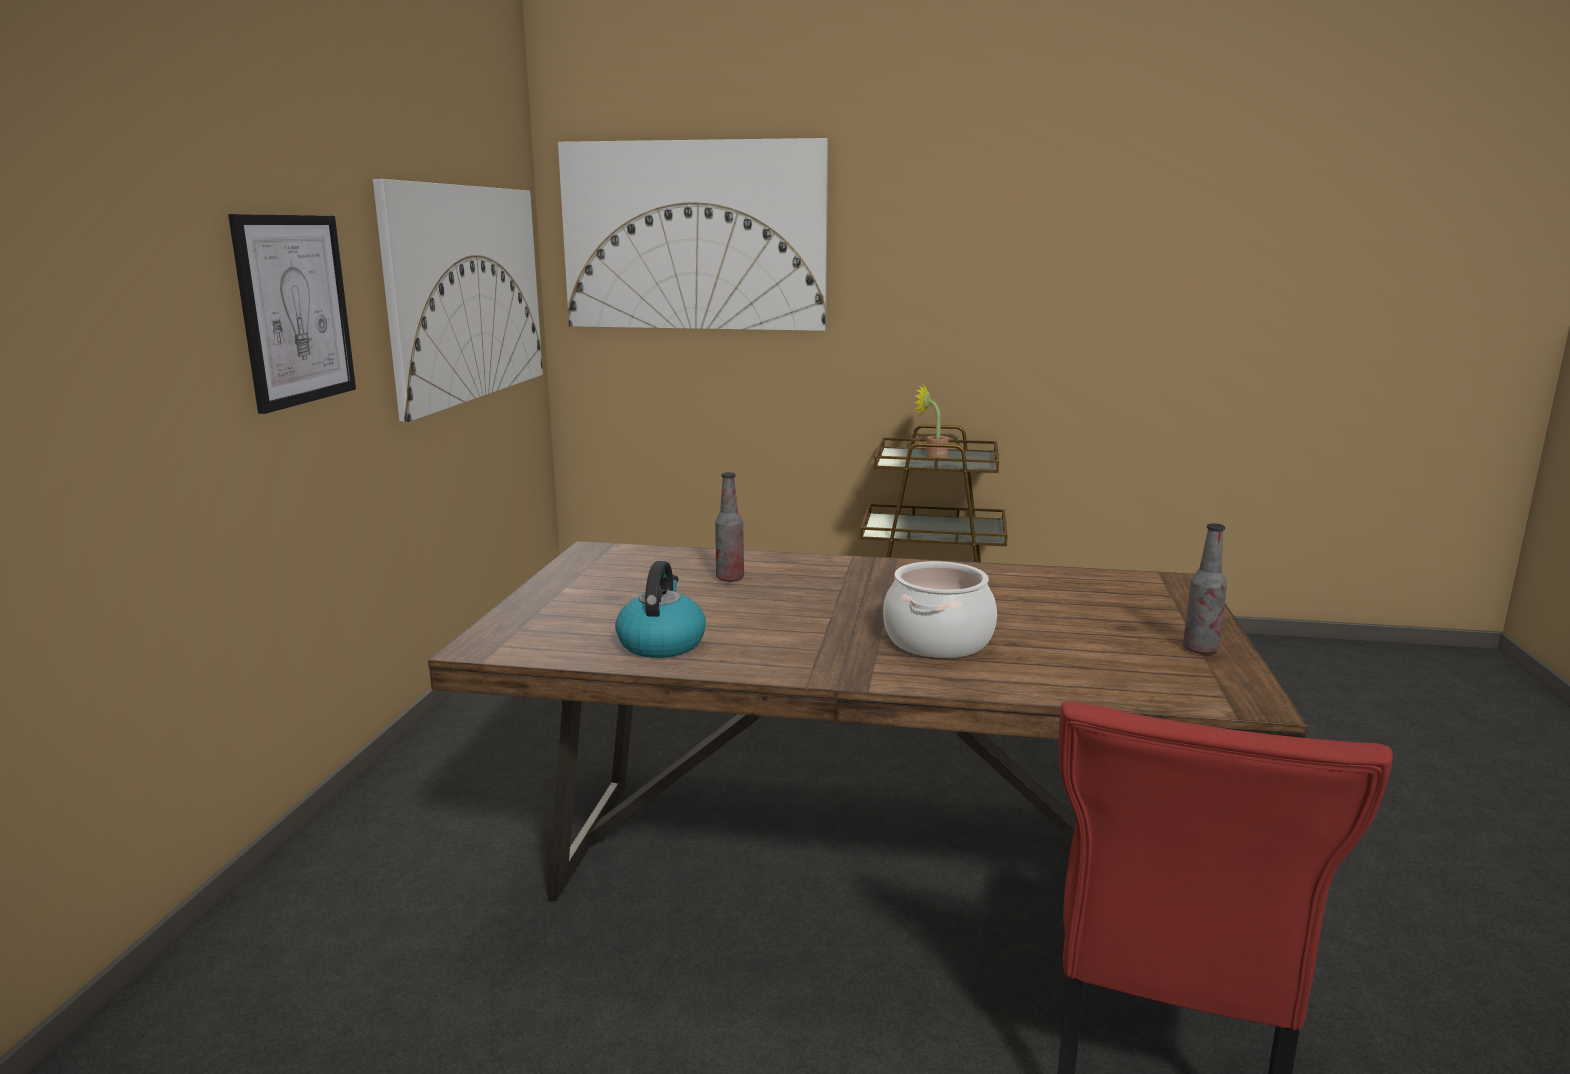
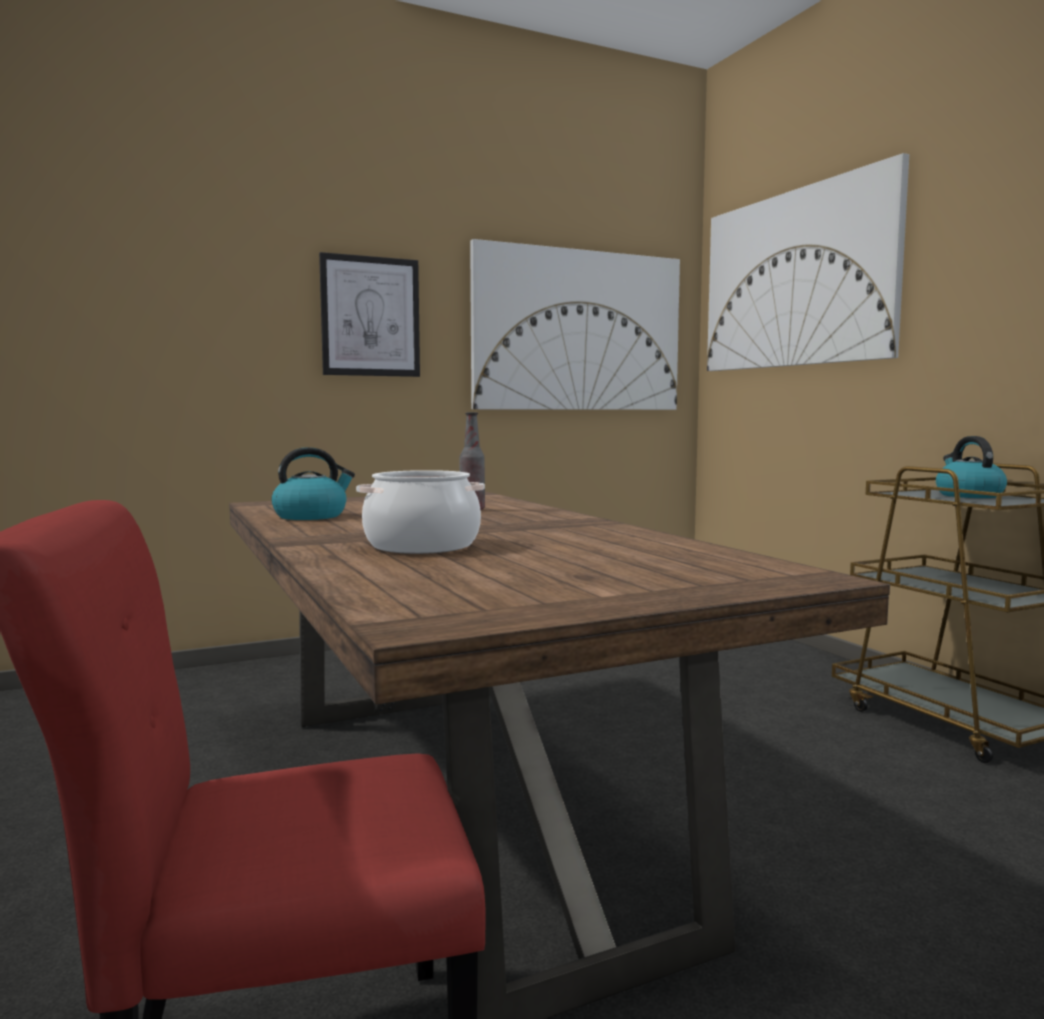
camera: 55 degrees right, 10 degrees down
(932, 456) = (968, 495): potted plant -> kettle
(1200, 649) = (570, 599): bottle -> none

